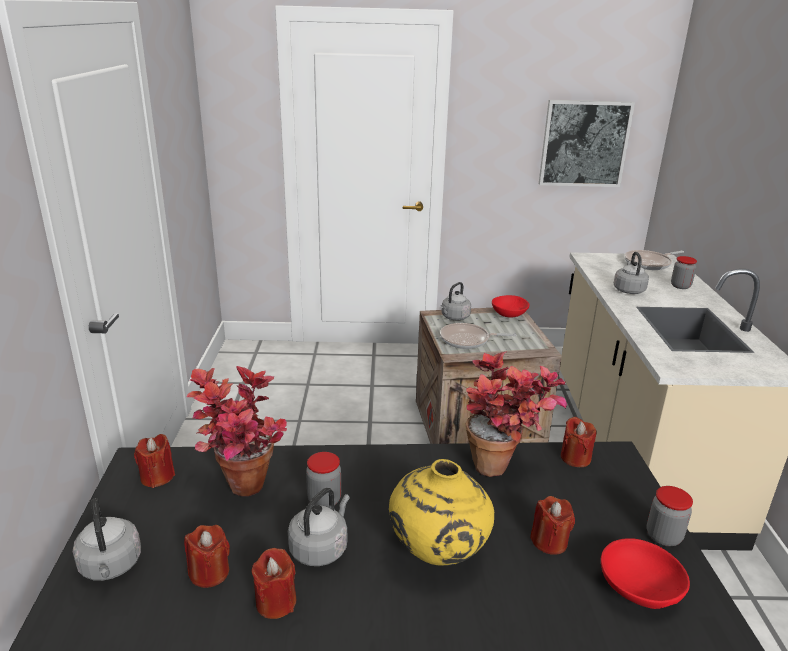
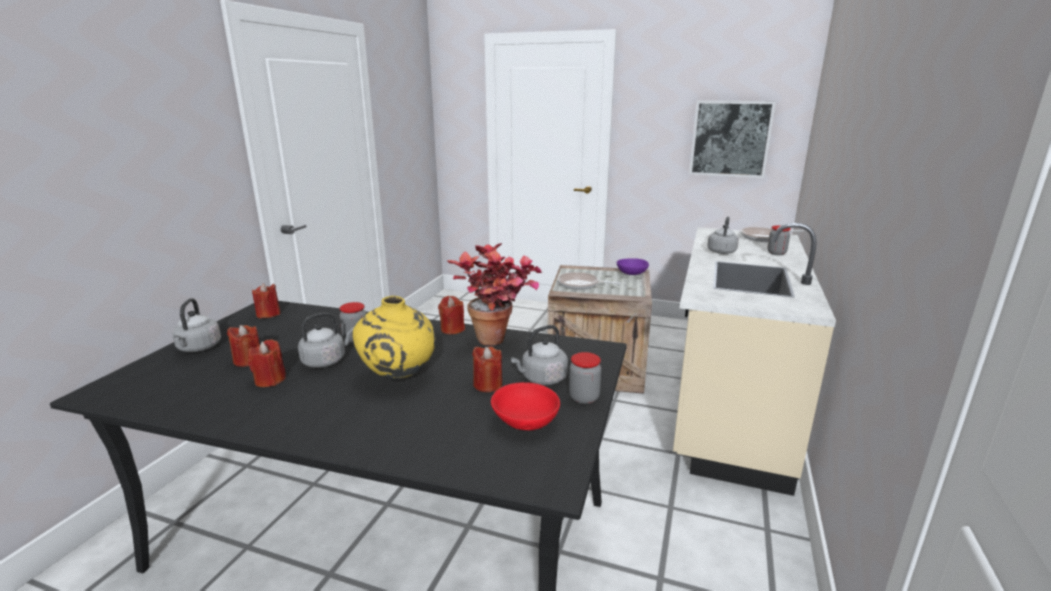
camera: 20 degrees right, 5 degrees down
(243, 495) = (308, 329): potted plant -> none
(454, 317) = (584, 271): grey kettle -> grey kettle (542, 379)
(508, 315) = (631, 273): red bowl -> purple bowl
(575, 458) = (565, 345): red candle -> red candle (452, 329)

